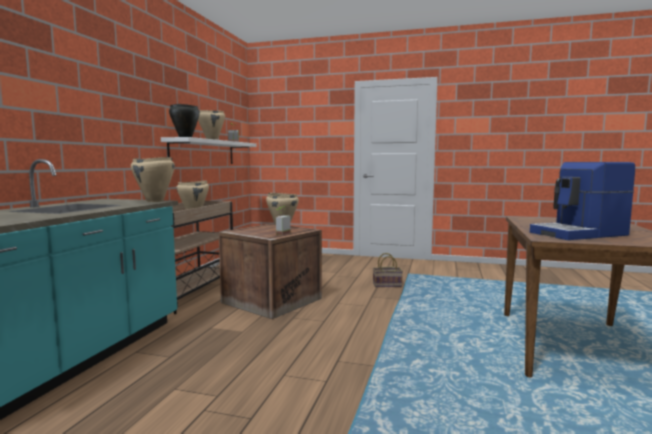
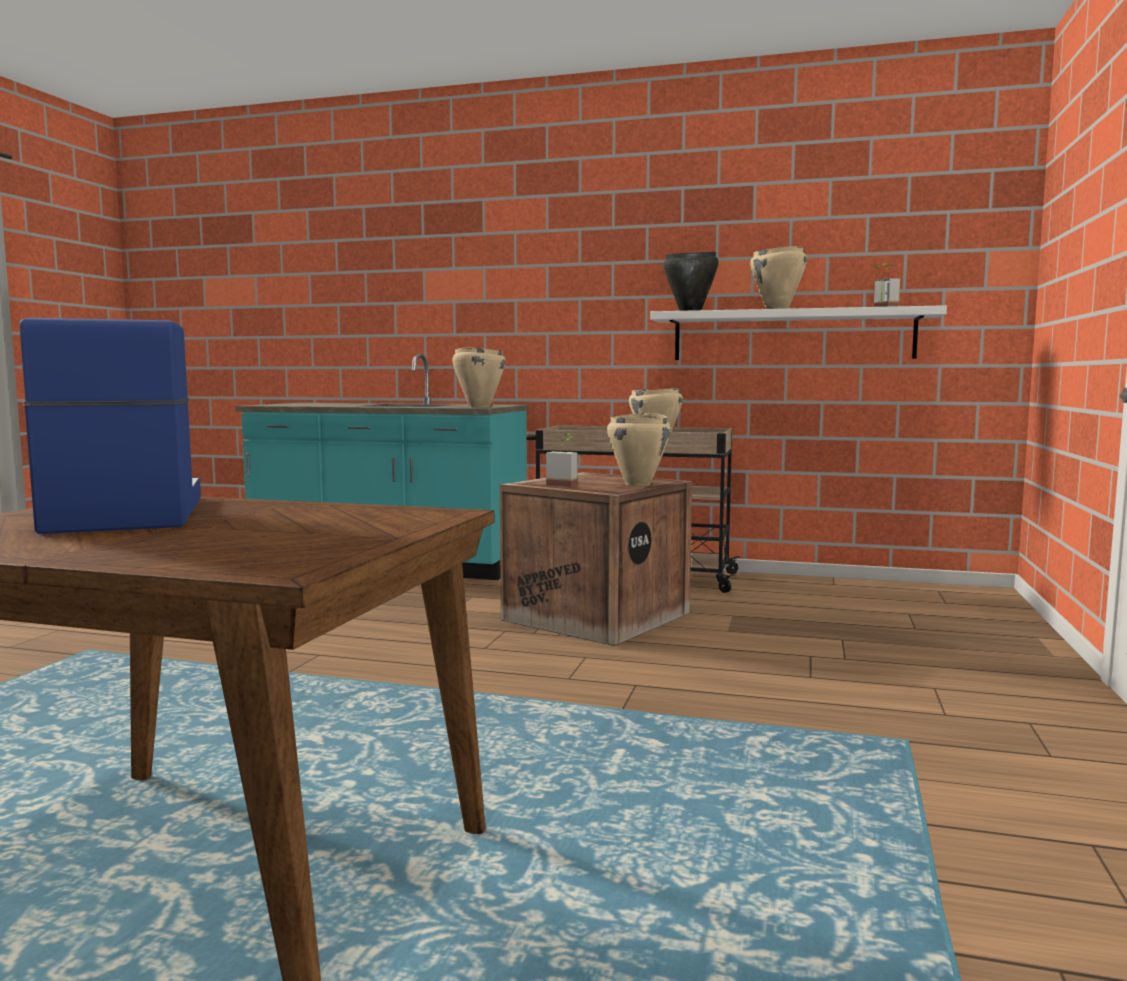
camera: 90 degrees right, 0 degrees up
(387, 284) = (752, 706): basket -> none

